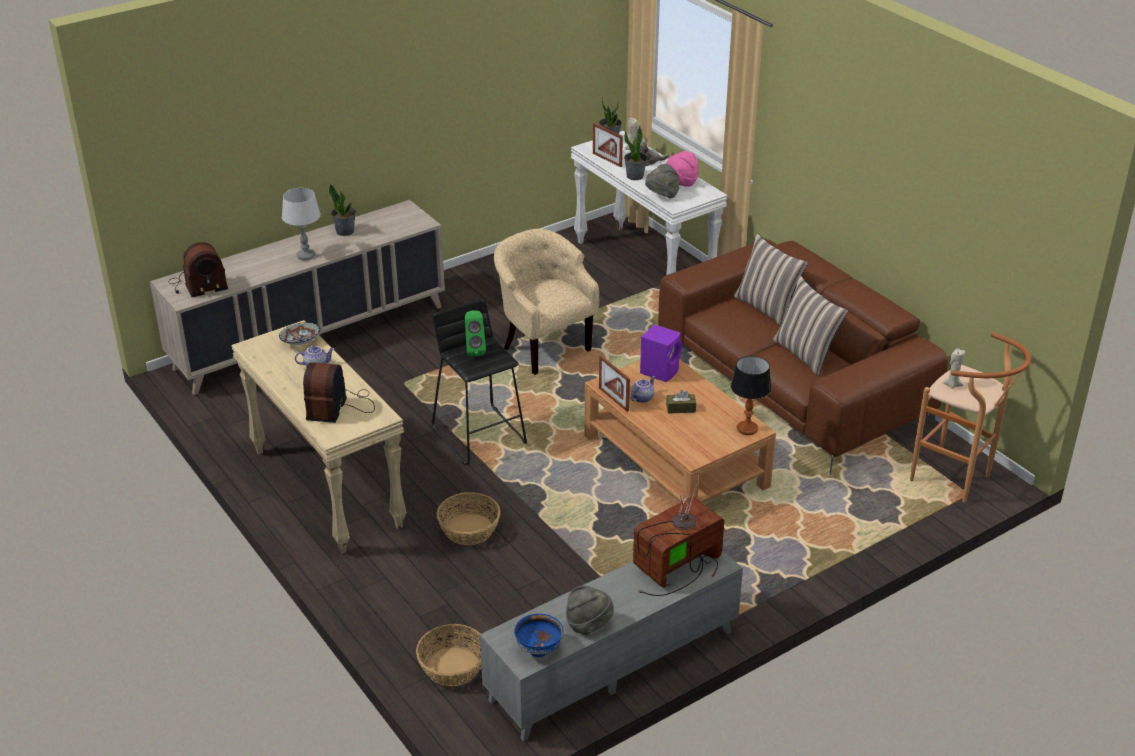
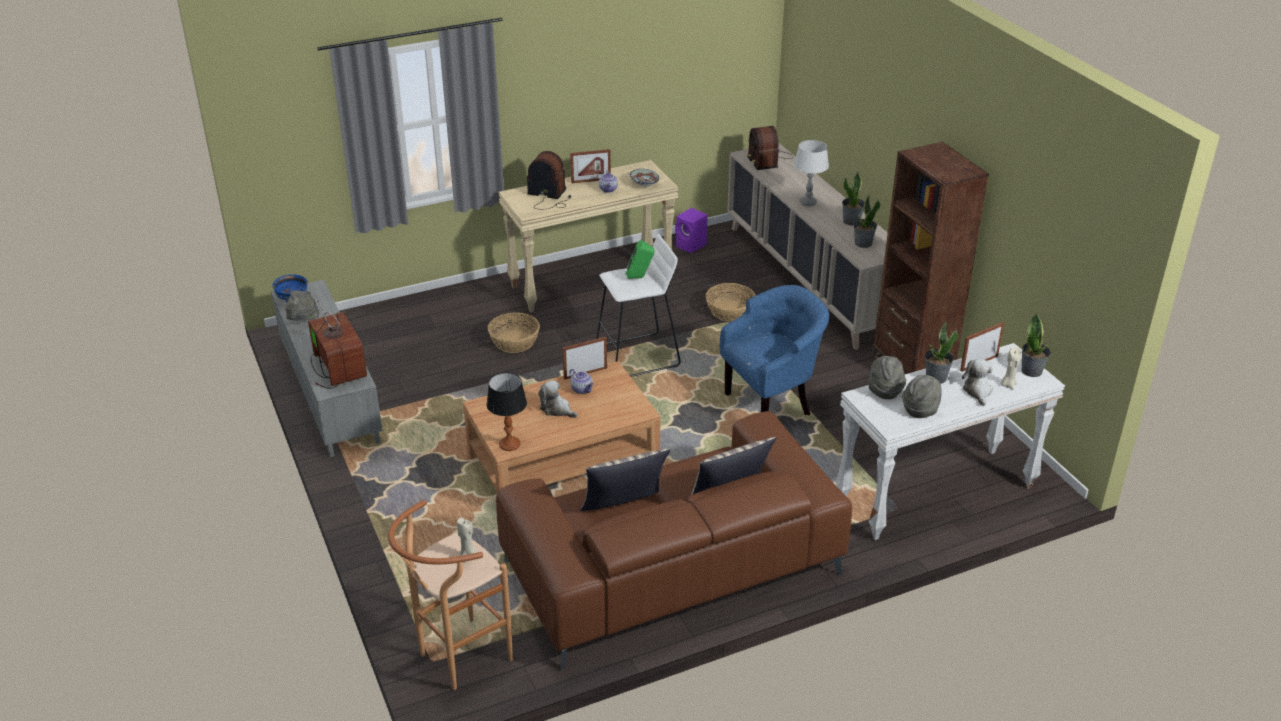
camera: 100 degrees right, 0 degrees up
(292, 381) = (591, 181): none -> picture frame
(390, 225) = (863, 243): none -> potted plant
(452, 666) = (371, 325): basket -> basket (730, 311)
(468, 278) = (911, 369): none -> brown bookcase
(480, 435) = (638, 356): black stool -> white stool
(542, 348) = (772, 403): beige armchair -> blue armchair
(660, 371) = (623, 406): purple speaker -> purple speaker (691, 246)
(680, 408) = (557, 409): brown tissue box -> plush toy
(681, 182) = (920, 409): pink hat -> grey hat

